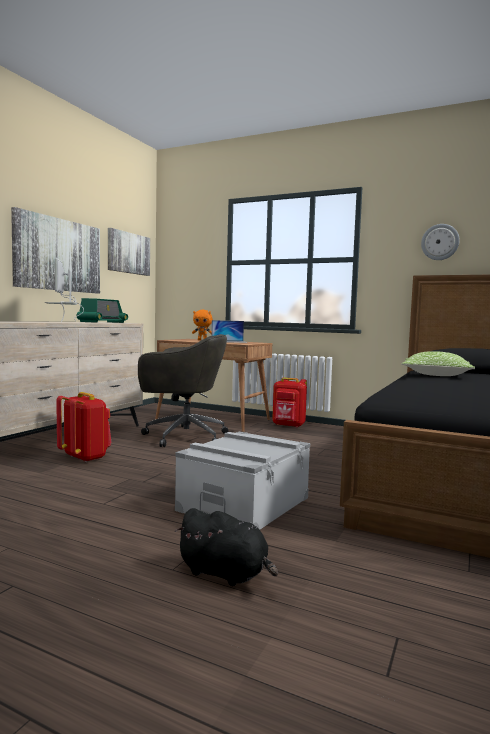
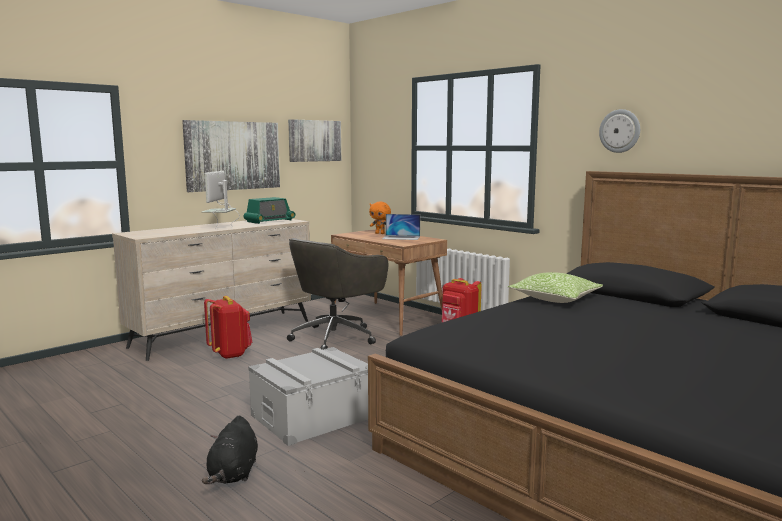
camera: 20 degrees right, 5 degrees up
(183, 436) = (336, 337): grey office chair -> grey office chair turned 105 degrees clockwise
(226, 574) = (233, 474): black plush toy -> black plush toy turned 45 degrees clockwise

